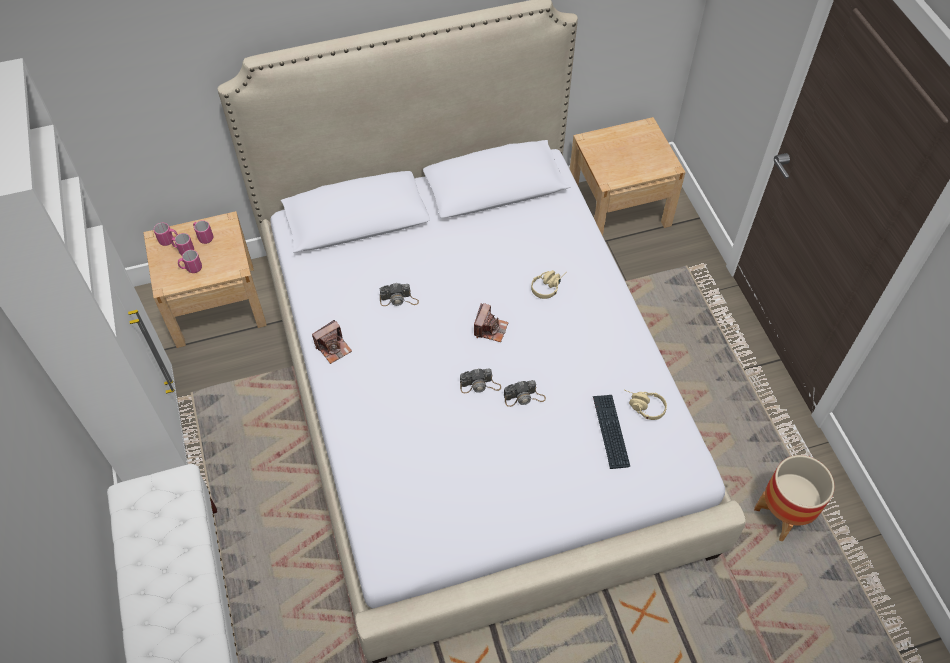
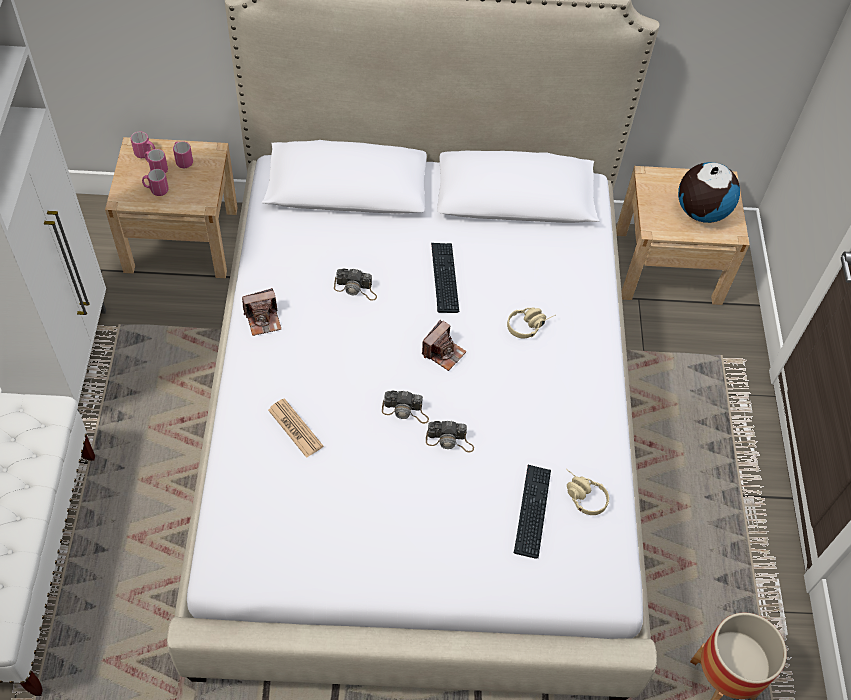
camera: 15 degrees right, 0 degrees up
(397, 427) = (295, 428): none -> newspaper
(466, 269) = (444, 278): none -> keyboard
(638, 157) = (700, 212): none -> globe

